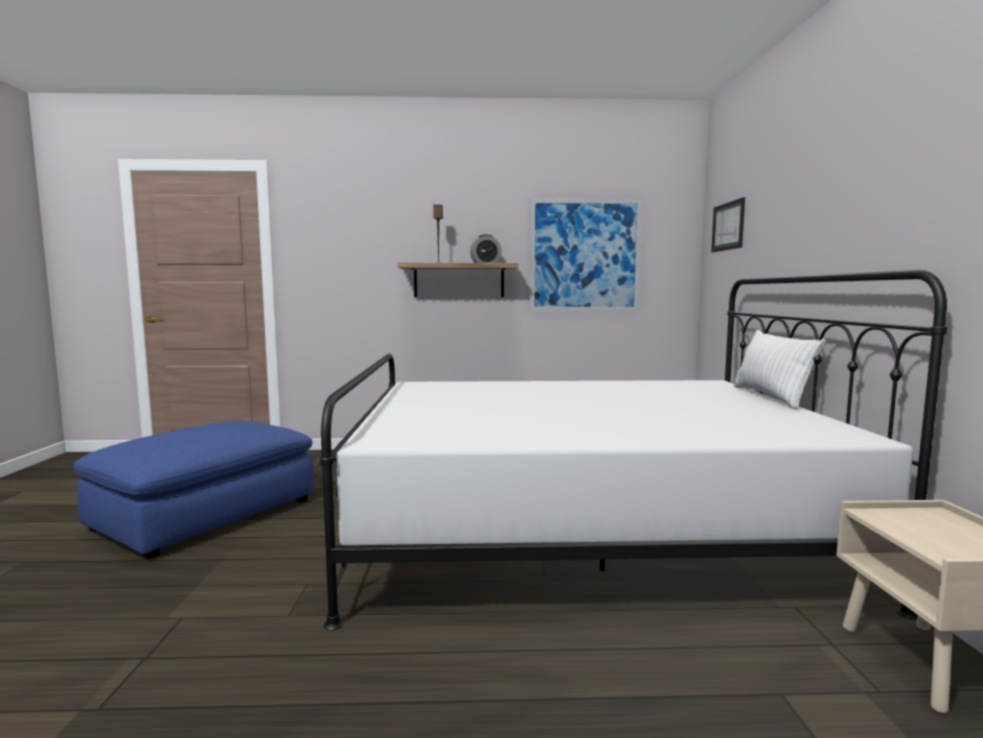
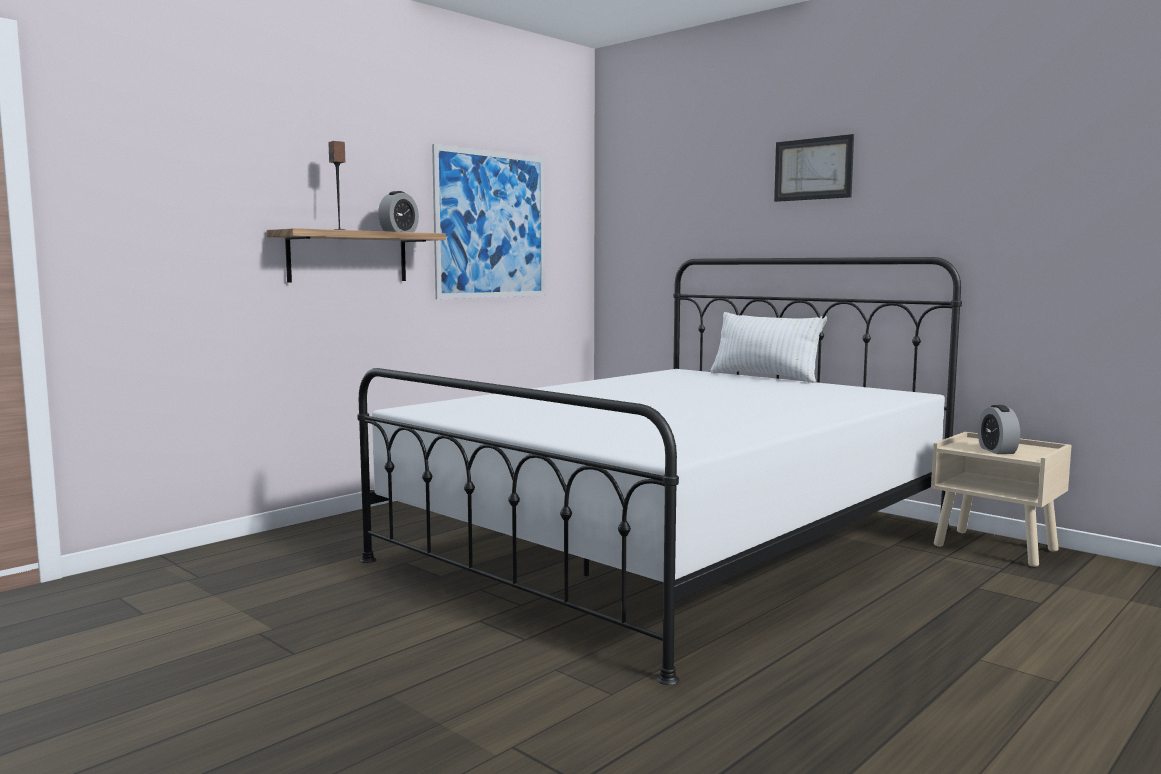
camera: 45 degrees left, 0 degrees up
(206, 513) = (200, 674): blue ottoman -> none
(728, 226) = (650, 199): picture -> picture (813, 169)
(924, 533) = (997, 450): none -> alarm clock

